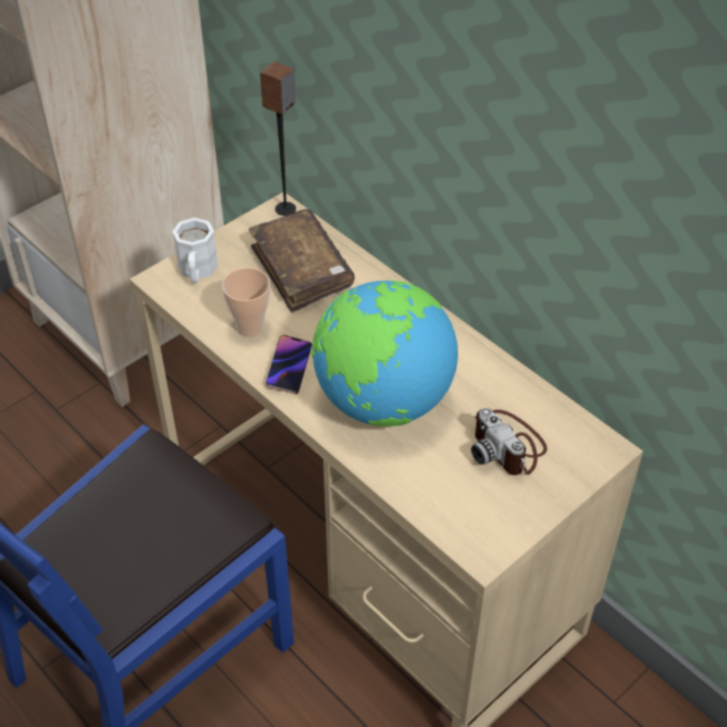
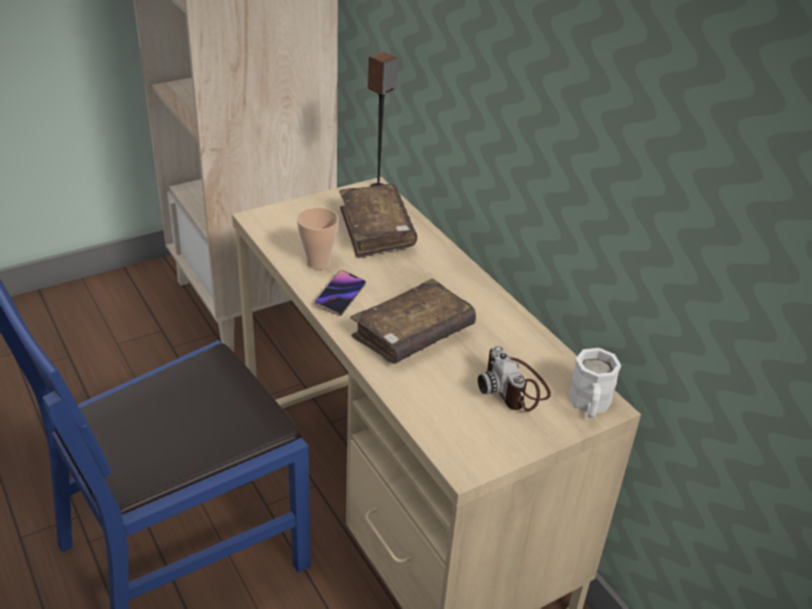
camera: 10 degrees right, 10 degrees down
(197, 271) = (289, 218): white mug -> white mug (589, 405)
(382, 401) = (413, 334): globe -> brown book

